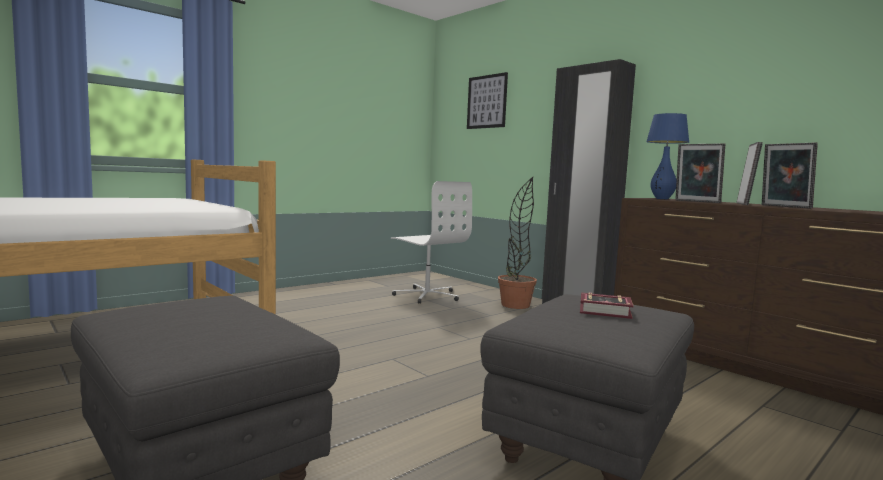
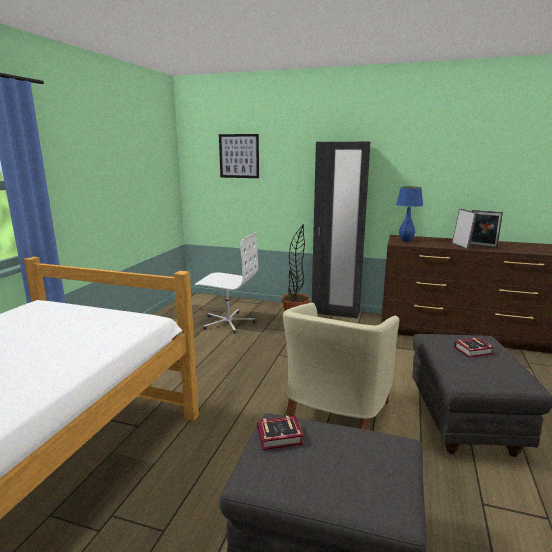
camera: 30 degrees left, 10 degrees up
(195, 302) = (282, 437): none -> book
(414, 384) = (335, 415): none -> beige armchair
(696, 201) = (433, 245): picture frame -> none

